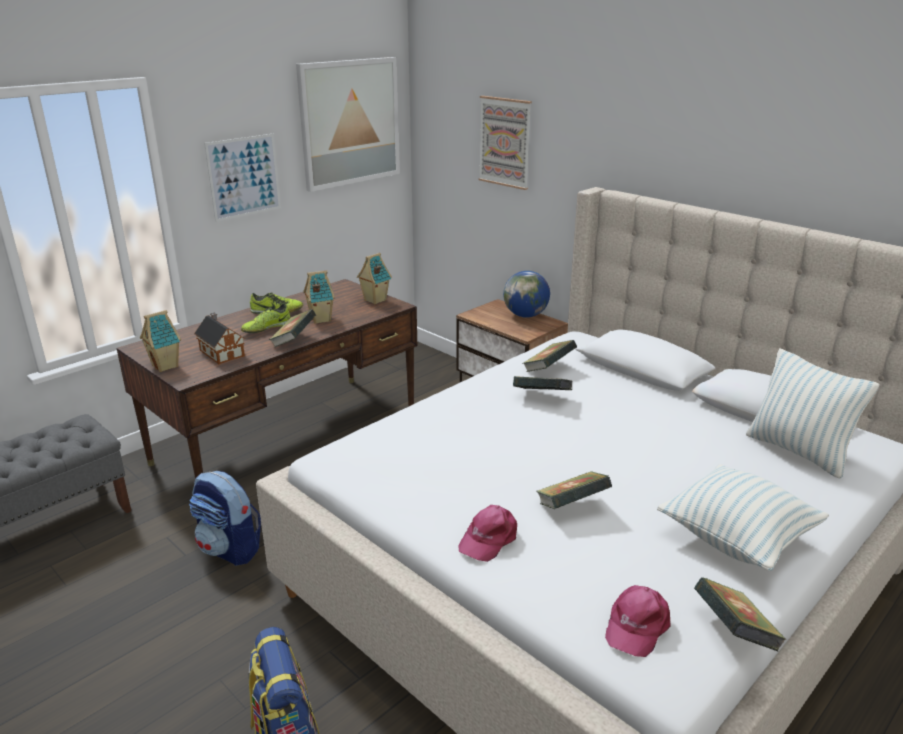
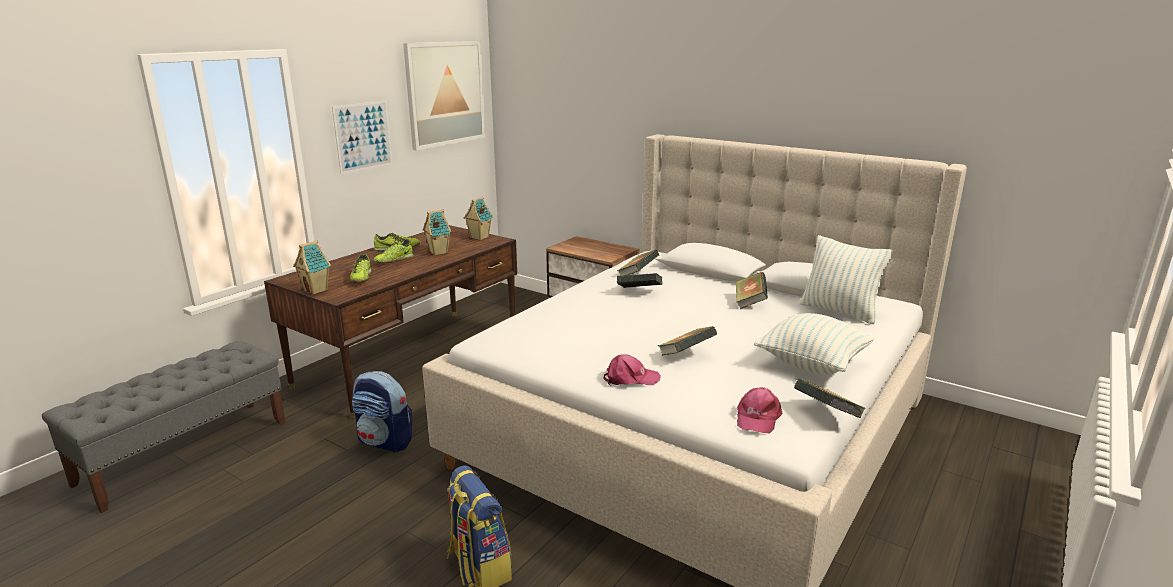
camera: 10 degrees left, 5 degrees down
(221, 352) = (361, 278): toy house -> shoe
(294, 341) = (421, 267): book -> book (749, 303)
(488, 538) = (630, 378): pink cap -> pink cap turned 120 degrees counterclockwise
(505, 142) = (577, 105): picture -> none
(525, 315) = (603, 245): globe -> none

